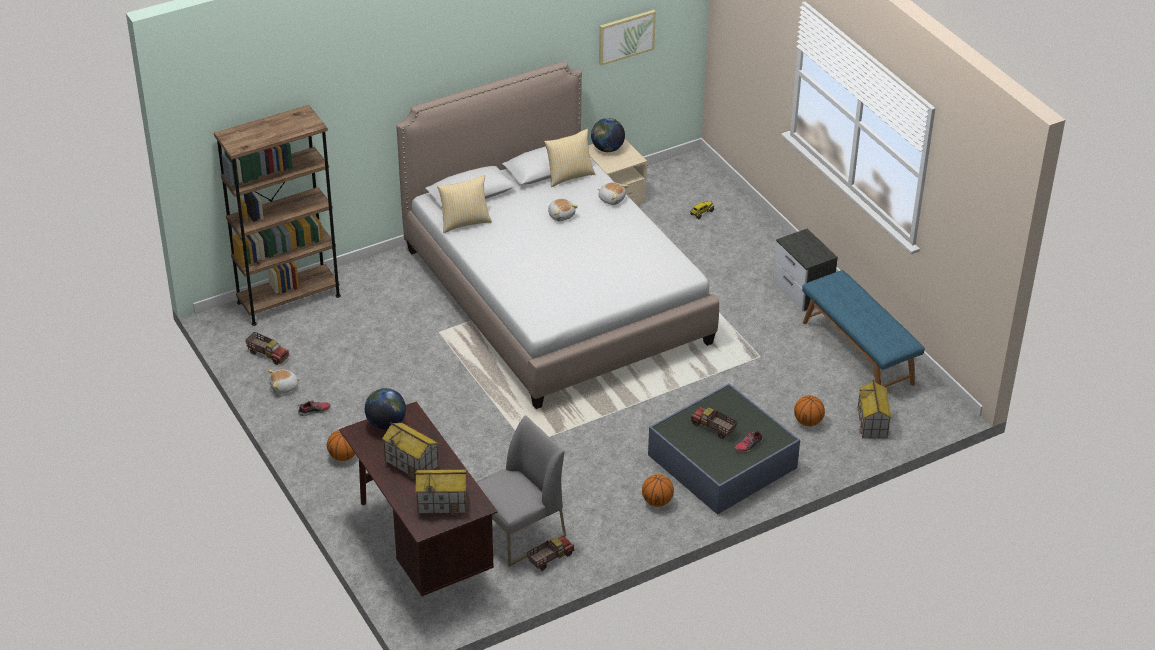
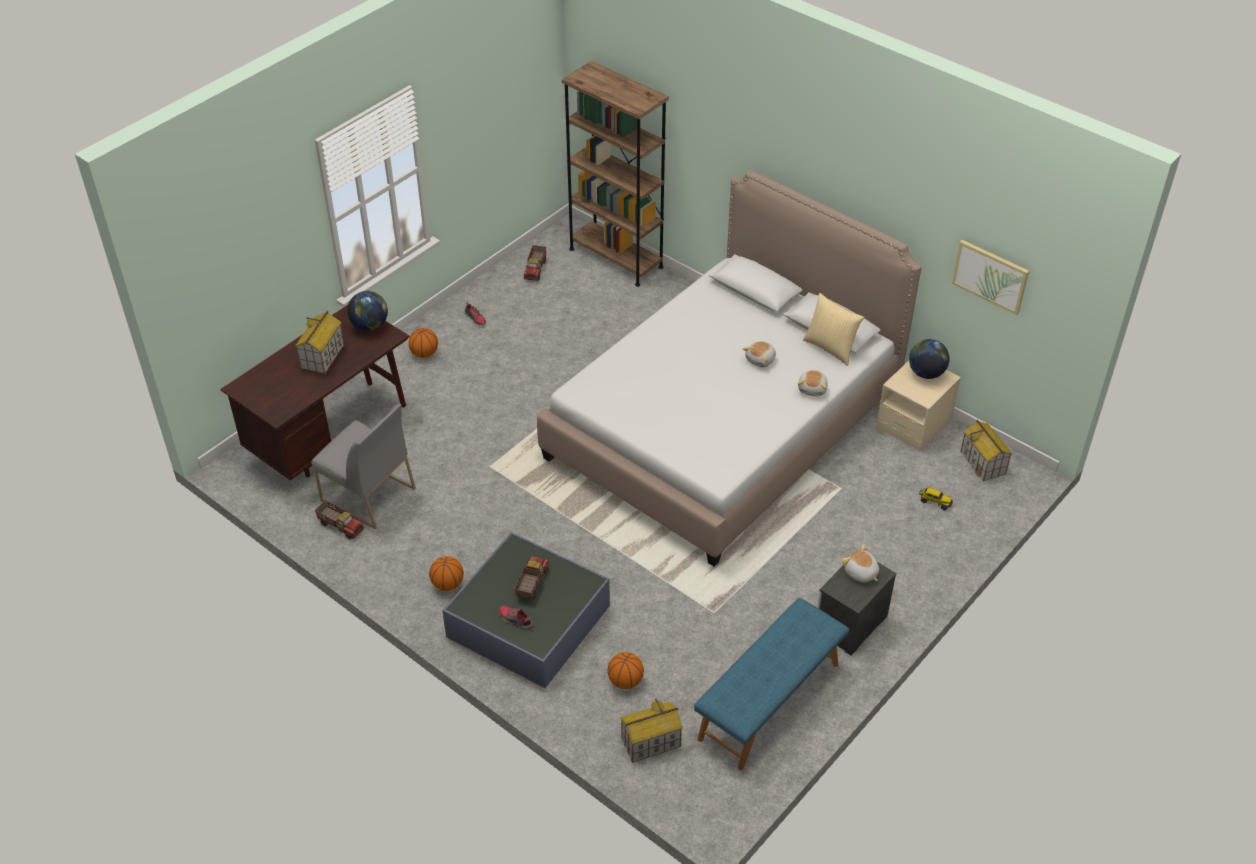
camera: 70 degrees right, 5 degrees up
(284, 387) = (497, 292): plush toy -> plush toy (861, 573)
(442, 503) = (276, 390): toy house -> toy house (983, 463)
(464, 222) = (707, 298): pillow -> none

